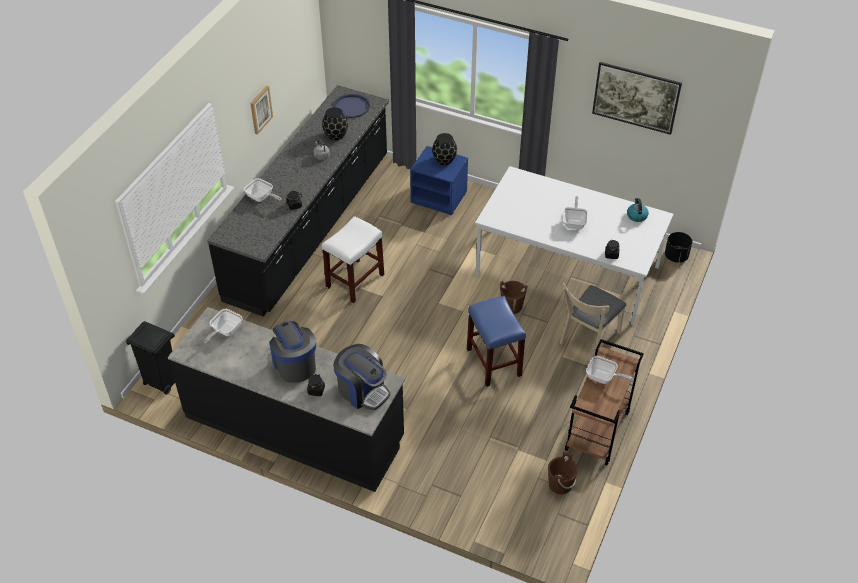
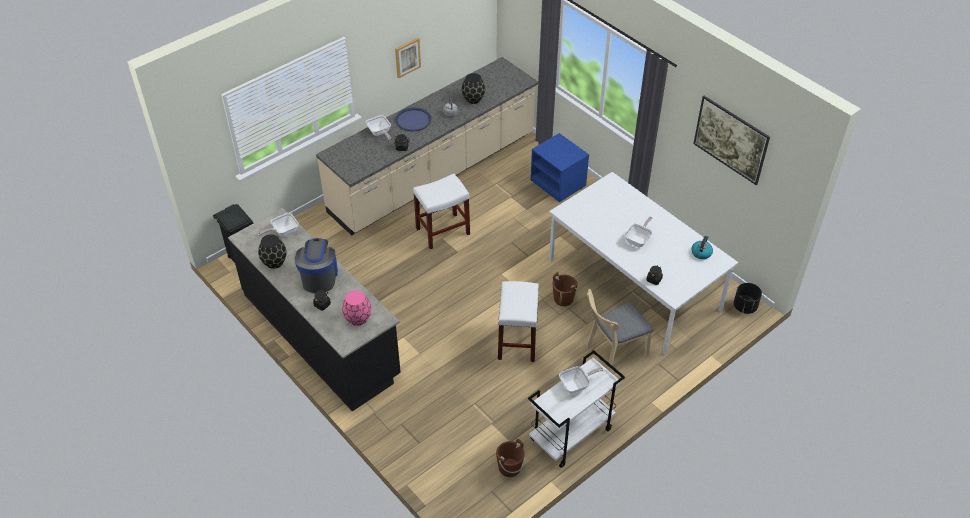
camera: 25 degrees right, 0 degrees up
(310, 227) = (434, 174): black counter -> beige counter
(351, 106) = (502, 78): blue tray -> blue tray (413, 120)
(362, 390) = (358, 318): coffee machine -> pink vase
(444, 160) = (566, 150): black vase -> black vase (274, 262)
(493, 362) = (517, 341): blue stool -> white stool
(597, 432) = (571, 435): brown cart -> white cart
(603, 378) = (577, 385): frying pan -> frying pan turned 75 degrees counterclockwise

